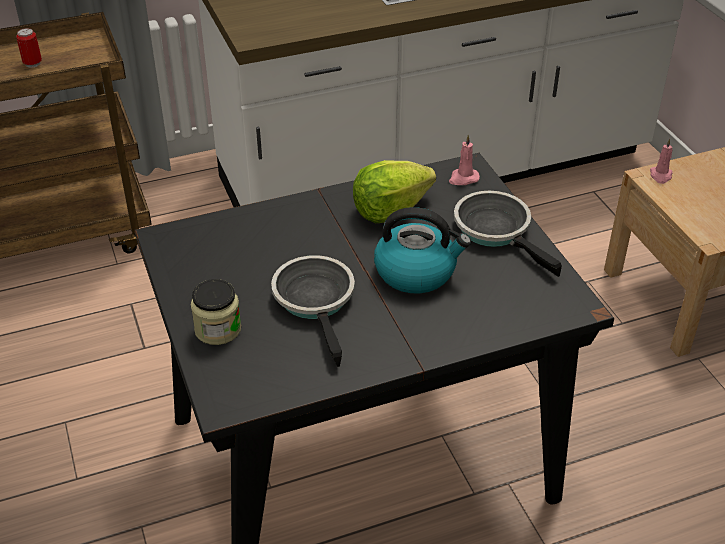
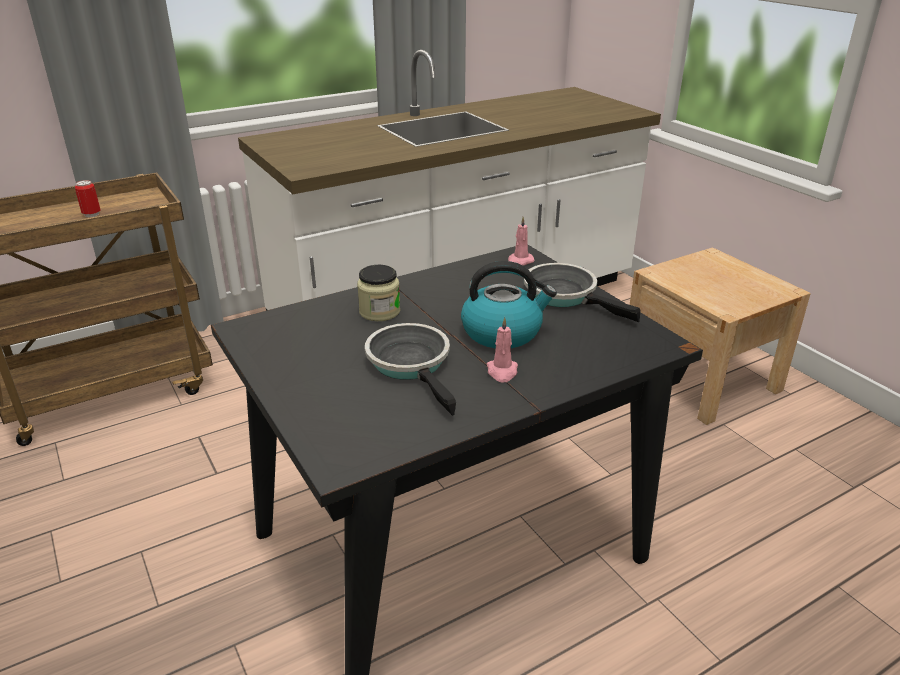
camera: 10 degrees left, 10 degrees down
(218, 329) = (315, 398): jar -> jar (379, 311)
(390, 209) = (460, 288): lettuce -> none
(660, 176) = (665, 271): pink candle -> pink candle (502, 372)

